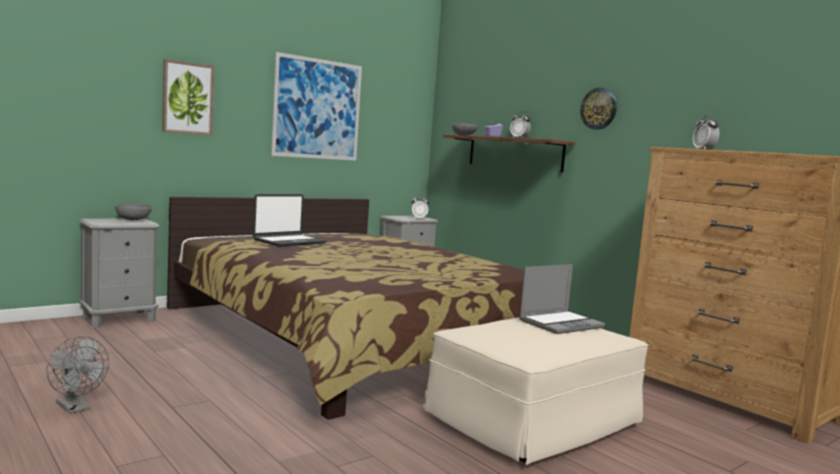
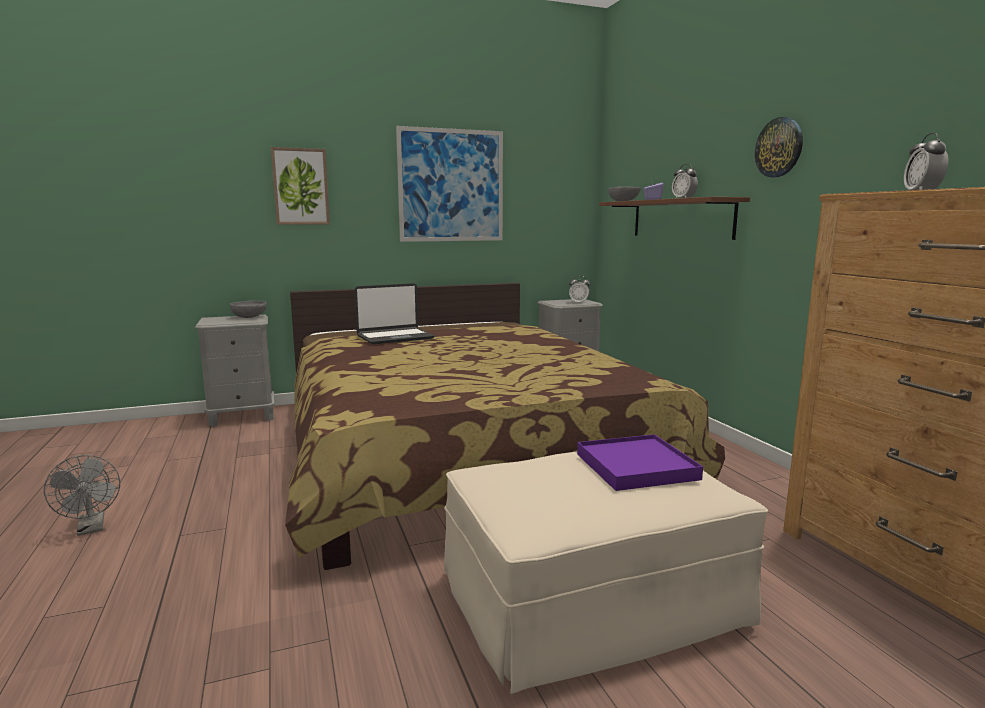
camera: 20 degrees right, 5 degrees up
(561, 324) = (636, 466): laptop -> purple tray

